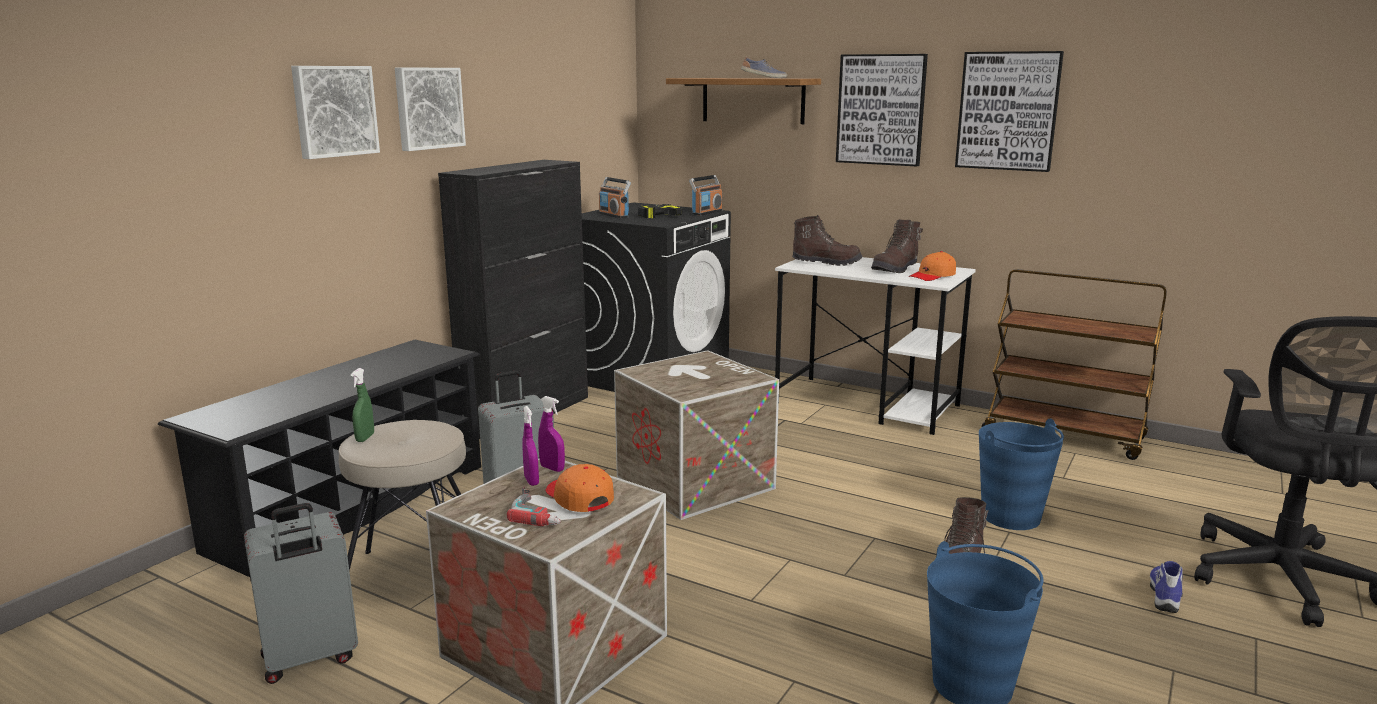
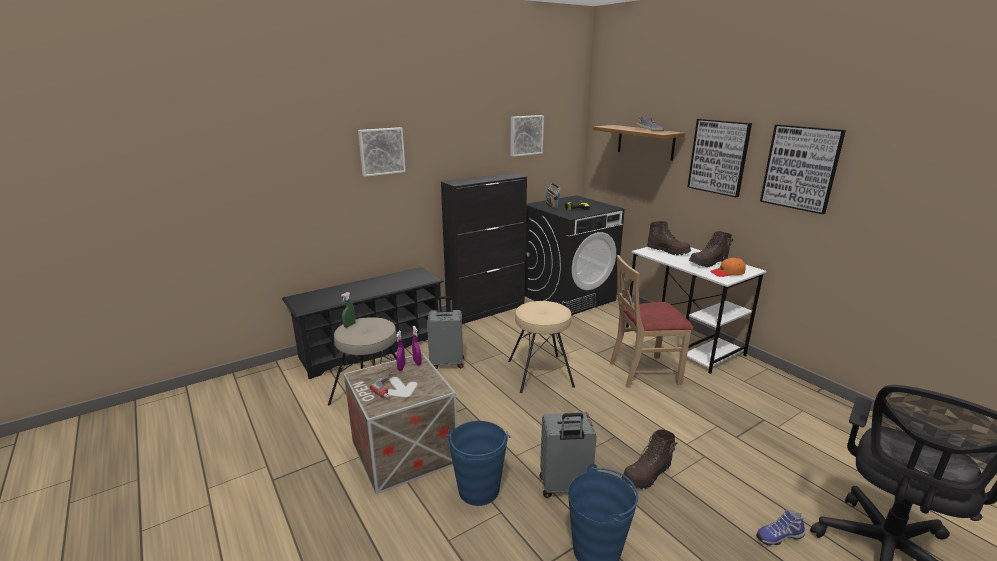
camera: 25 degrees right, 5 degrees up
(310, 659) = (303, 425): grey suitcase -> grey suitcase (564, 487)
(428, 108) = (438, 147): picture -> picture (525, 135)
(579, 498) = (413, 384): orange cap -> none
(695, 482) = (540, 373): crate -> beige stool
(706, 212) = (607, 209): radio -> none
(845, 450) = (644, 372): none -> beige chair
(1011, 517) = (715, 446): blue bucket -> blue bucket (478, 490)
(1064, 435) = (806, 395): brown cart -> none
(1166, 596) = (778, 536): shoe -> shoe turned 150 degrees counterclockwise

